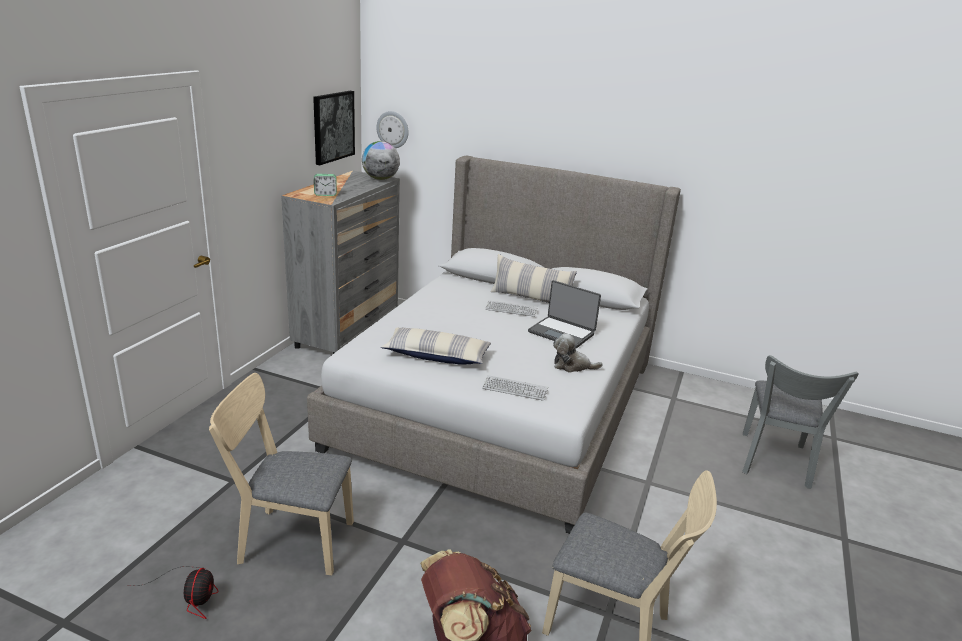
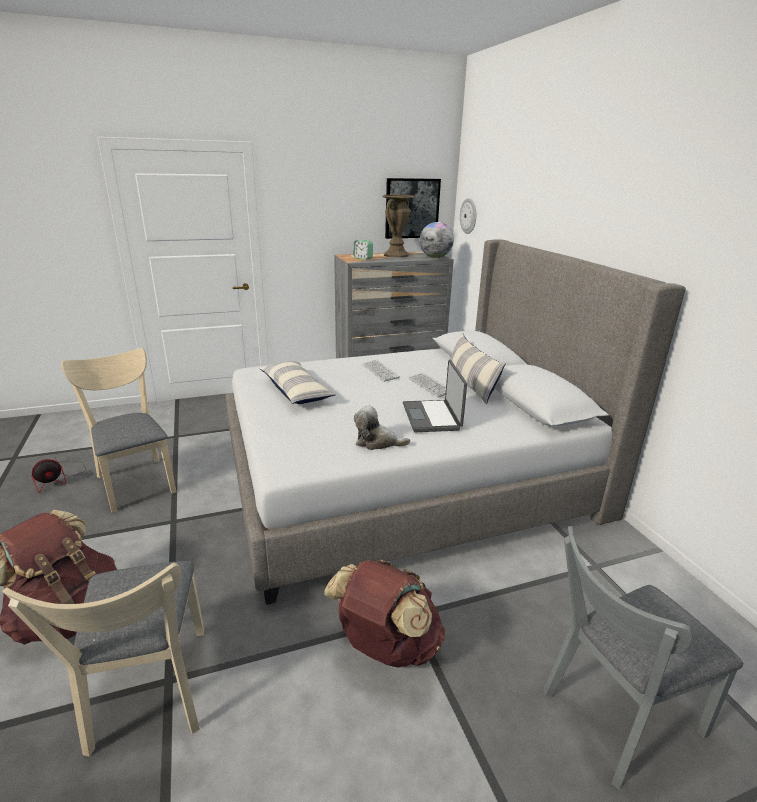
camera: 50 degrees right, 0 degrees up
(340, 183) = (396, 255): none -> brown vase
(515, 389) = (288, 434): keyboard -> keyboard (380, 371)
(572, 366) = (377, 442): plush toy -> plush toy turned 45 degrees counterclockwise
(665, 506) = (386, 647): none -> brown backpack

